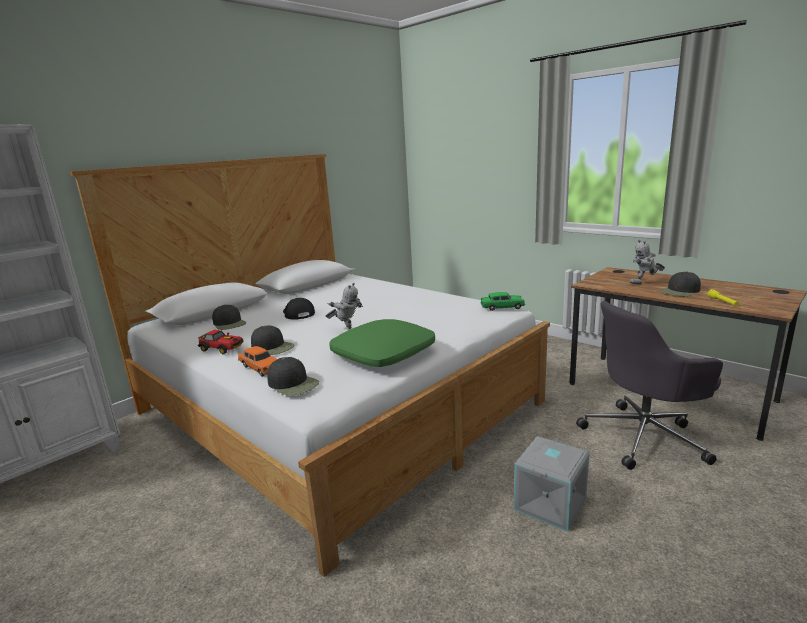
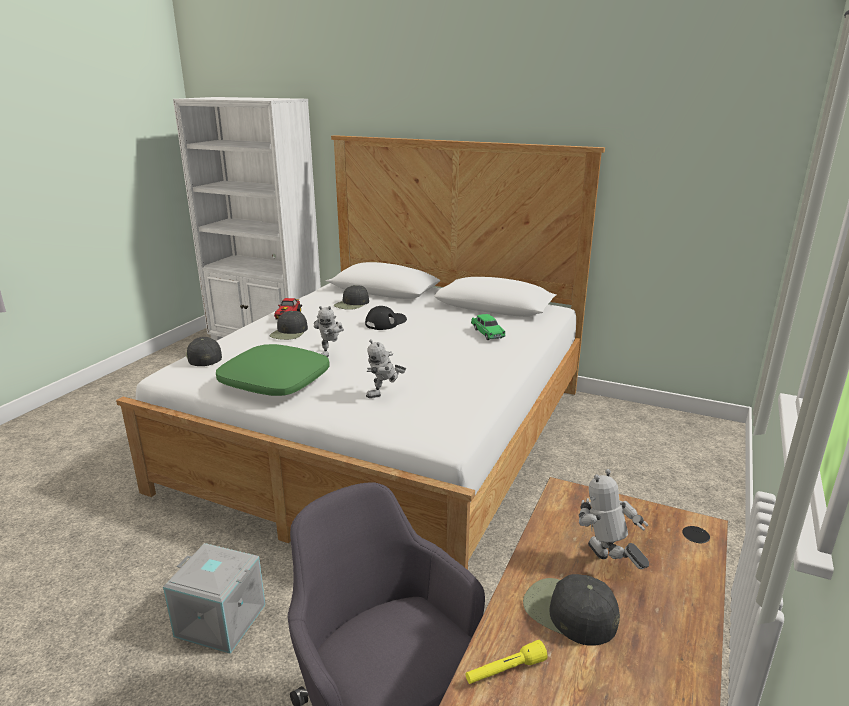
camera: 70 degrees right, 5 degrees up
(260, 368) = (244, 339): orange toy car -> none
(293, 384) = (203, 356): black cap -> black cap turned 135 degrees clockwise
(436, 320) = (385, 394): none -> toy robot
(502, 307) = (448, 433): green toy car -> green toy car (487, 333)

